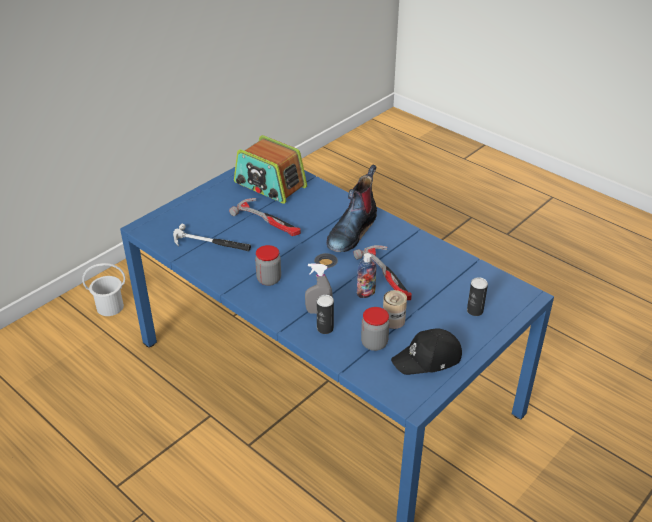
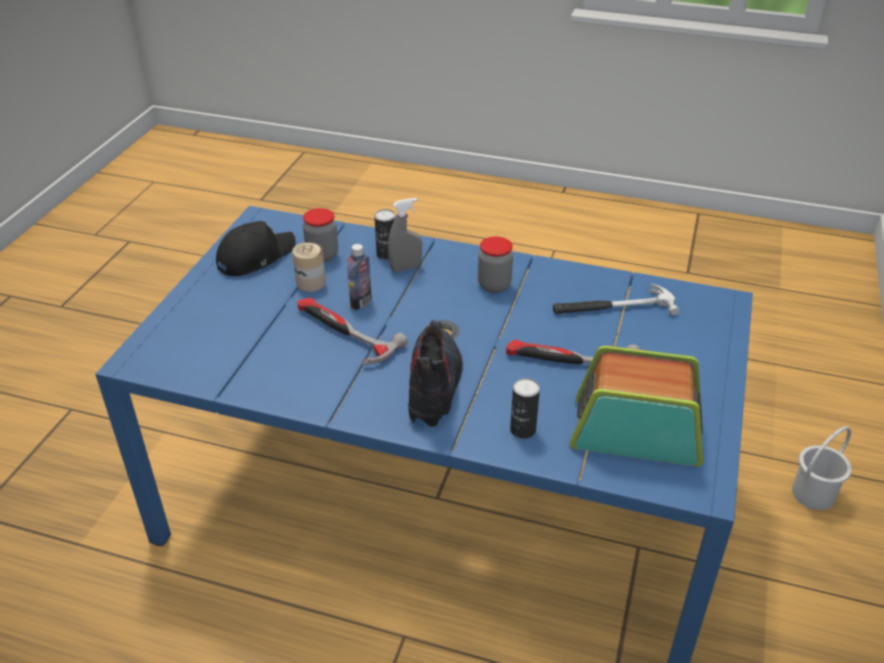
camera: 155 degrees right, 0 degrees up
(475, 311) = (209, 321): can -> can (523, 430)

